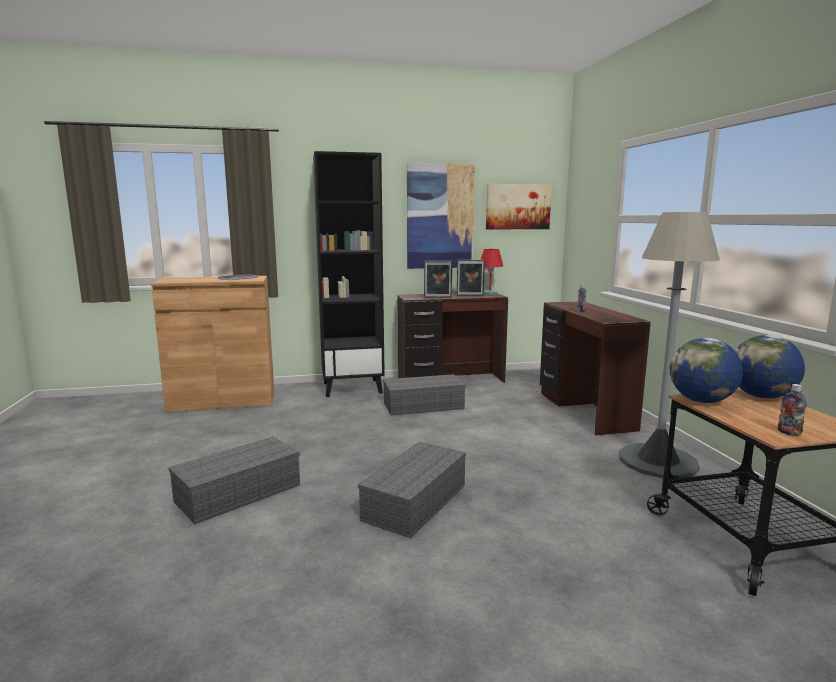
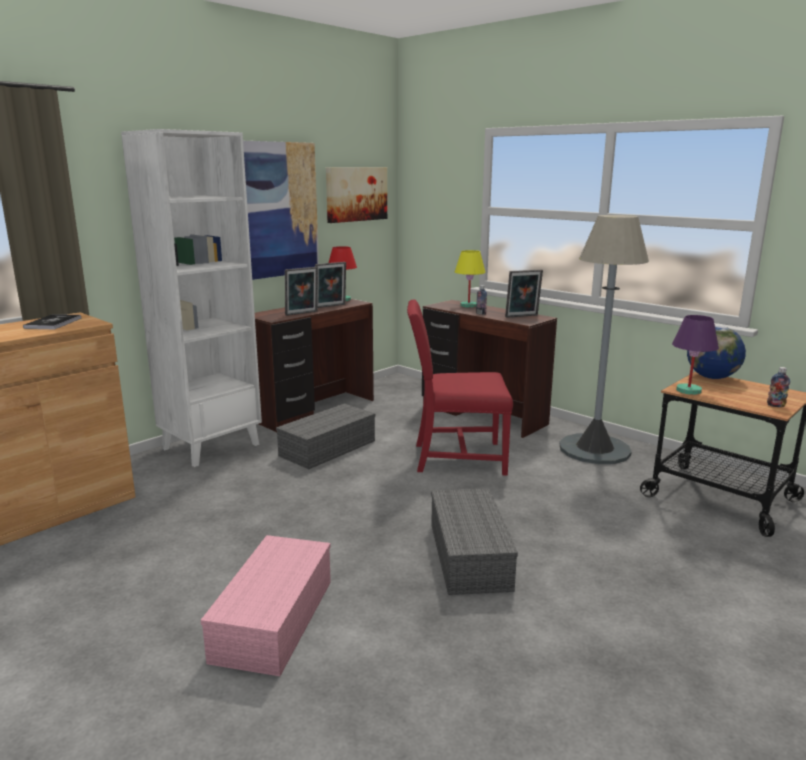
camera: 35 degrees left, 5 degrees up
(239, 492) = (273, 618): grey storage box -> pink storage box
(353, 387) = (211, 446): black bookcase -> white bookcase
(510, 435) = (455, 458): none -> red chair
(585, 305) = (469, 305): none -> yellow table lamp
(615, 317) = (522, 316): none -> picture frame
(701, 401) = (689, 391): globe -> purple table lamp

